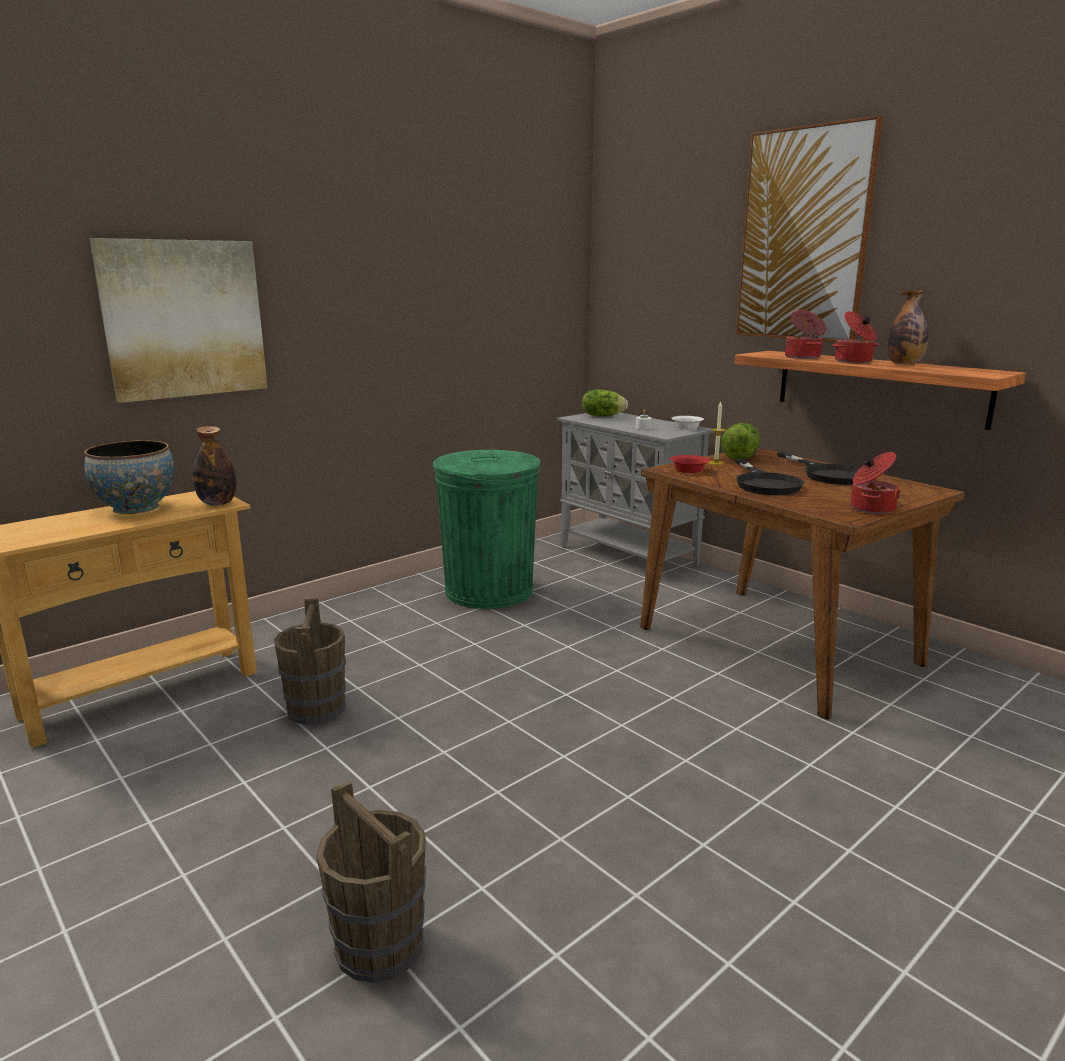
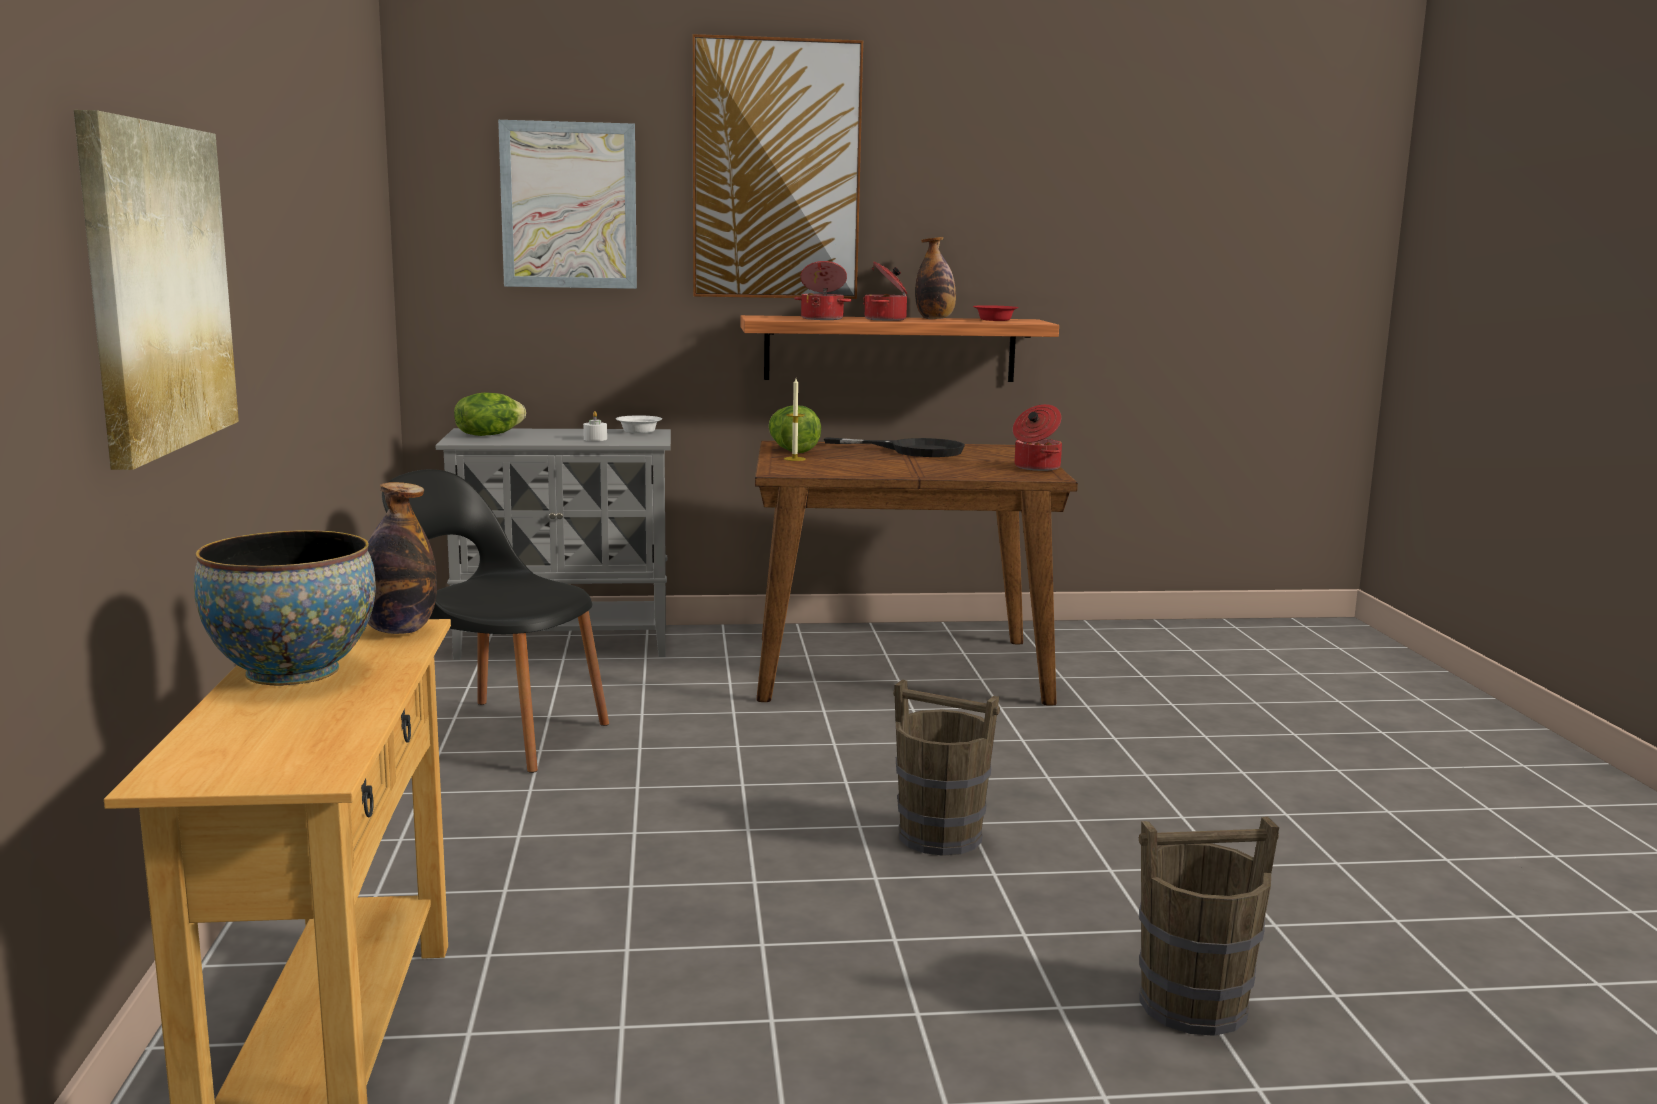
camera: 55 degrees left, 5 degrees down
(316, 708) = (644, 926): brown bucket -> brown bucket (939, 836)
(489, 591) = (499, 734): green trash can -> black chair
(673, 268) = (569, 205): none -> picture
(690, 470) = (802, 469): red bowl -> red bowl (995, 320)
(764, 483) = (902, 466): black frying pan -> none

